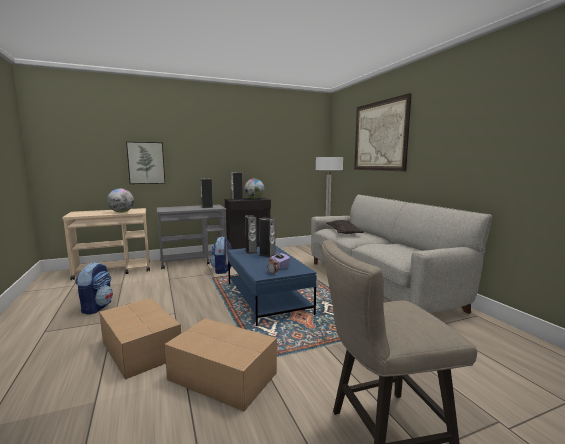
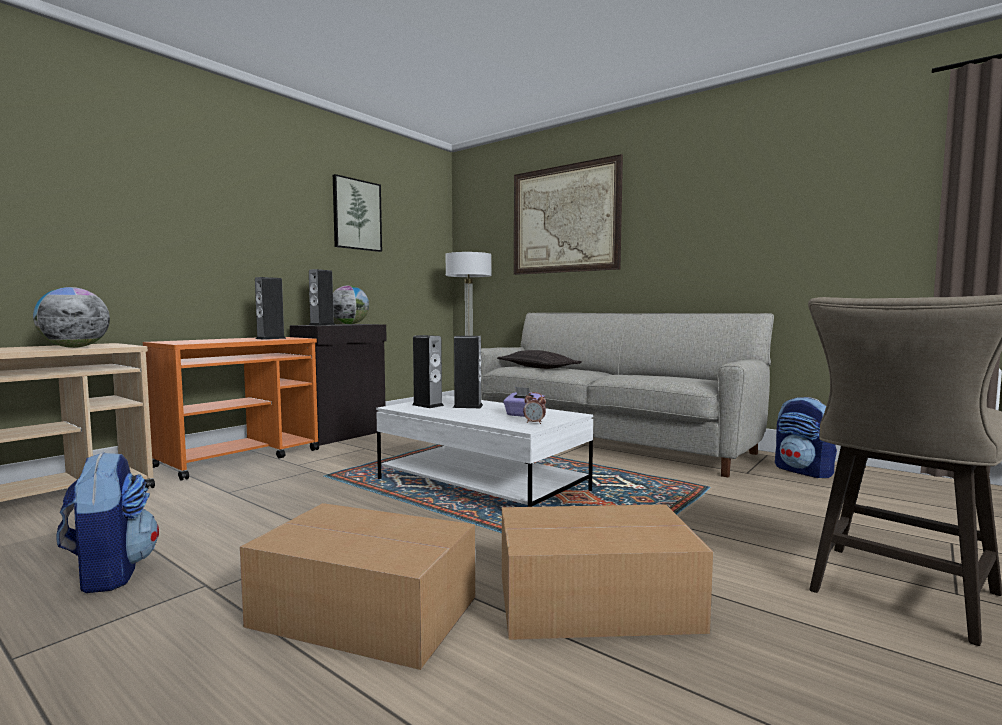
camera: 30 degrees left, 5 degrees down
(146, 163) = (115, 237): picture -> picture (356, 215)
(194, 261) = (240, 458): grey cart -> orange cart
(222, 270) = (328, 462): backpack -> backpack (804, 471)
(267, 298) = (481, 485): blue coffee table -> white coffee table

